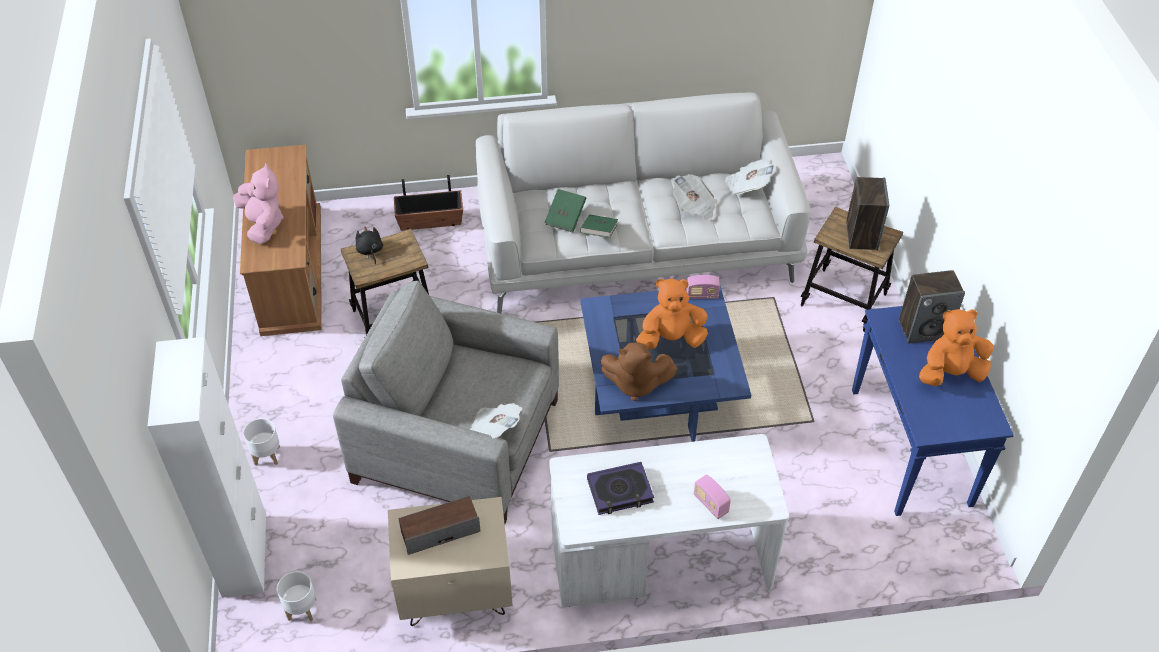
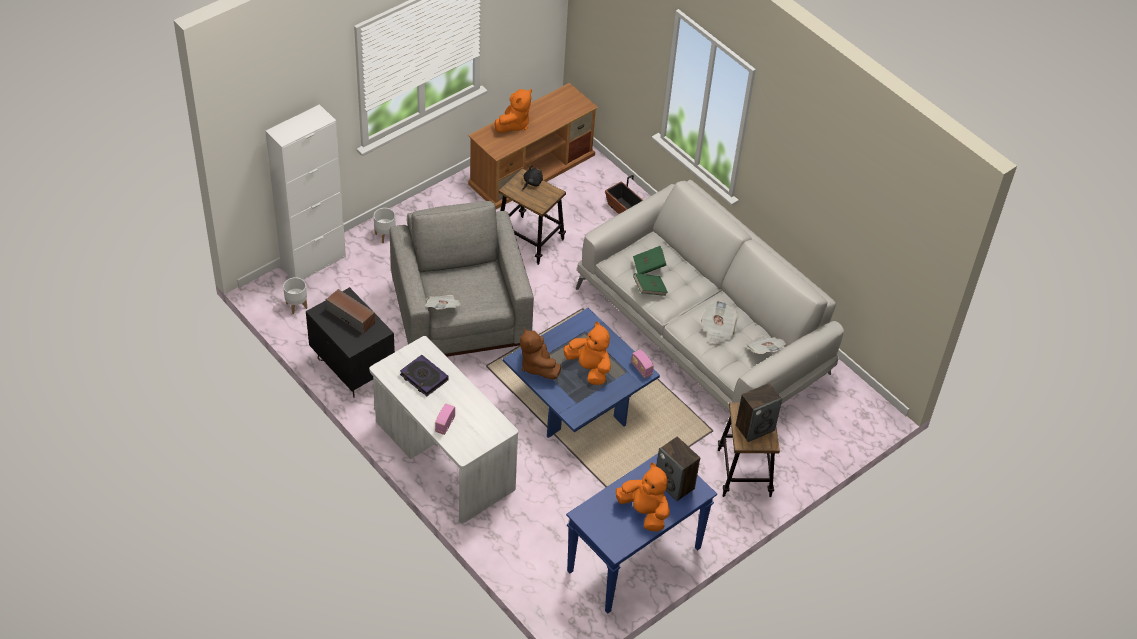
camera: 55 degrees right, 0 degrees up
(263, 224) = (514, 124): pink plush toy -> orange plush toy
(455, 594) = (352, 369): beige nightstand -> black nightstand

